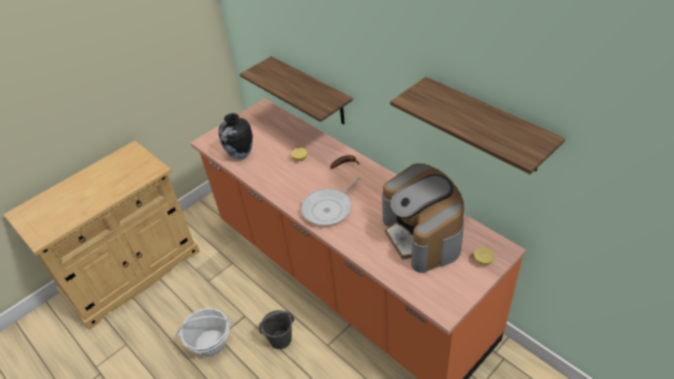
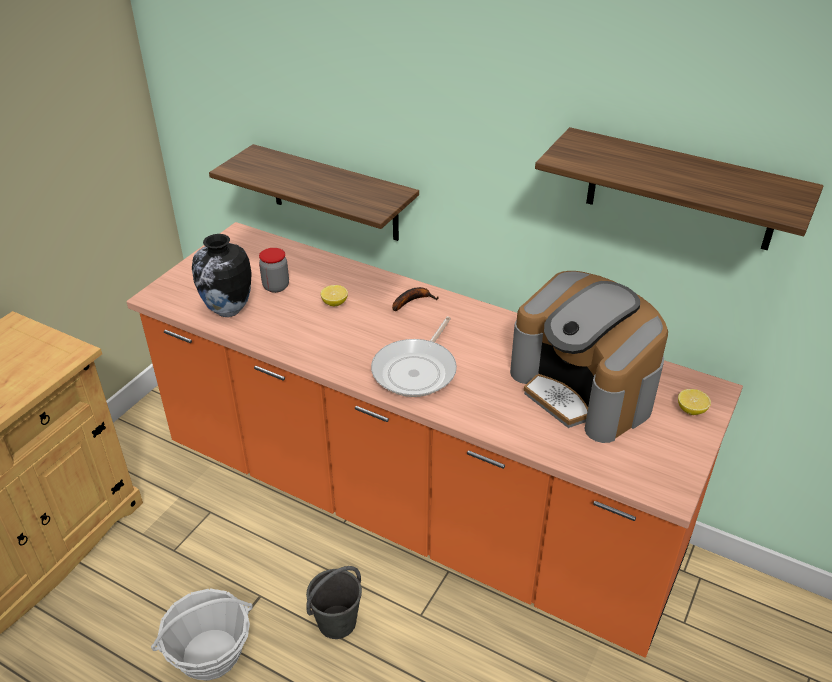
camera: 20 degrees left, 5 degrees down
(271, 143) = (276, 286): none -> jar

